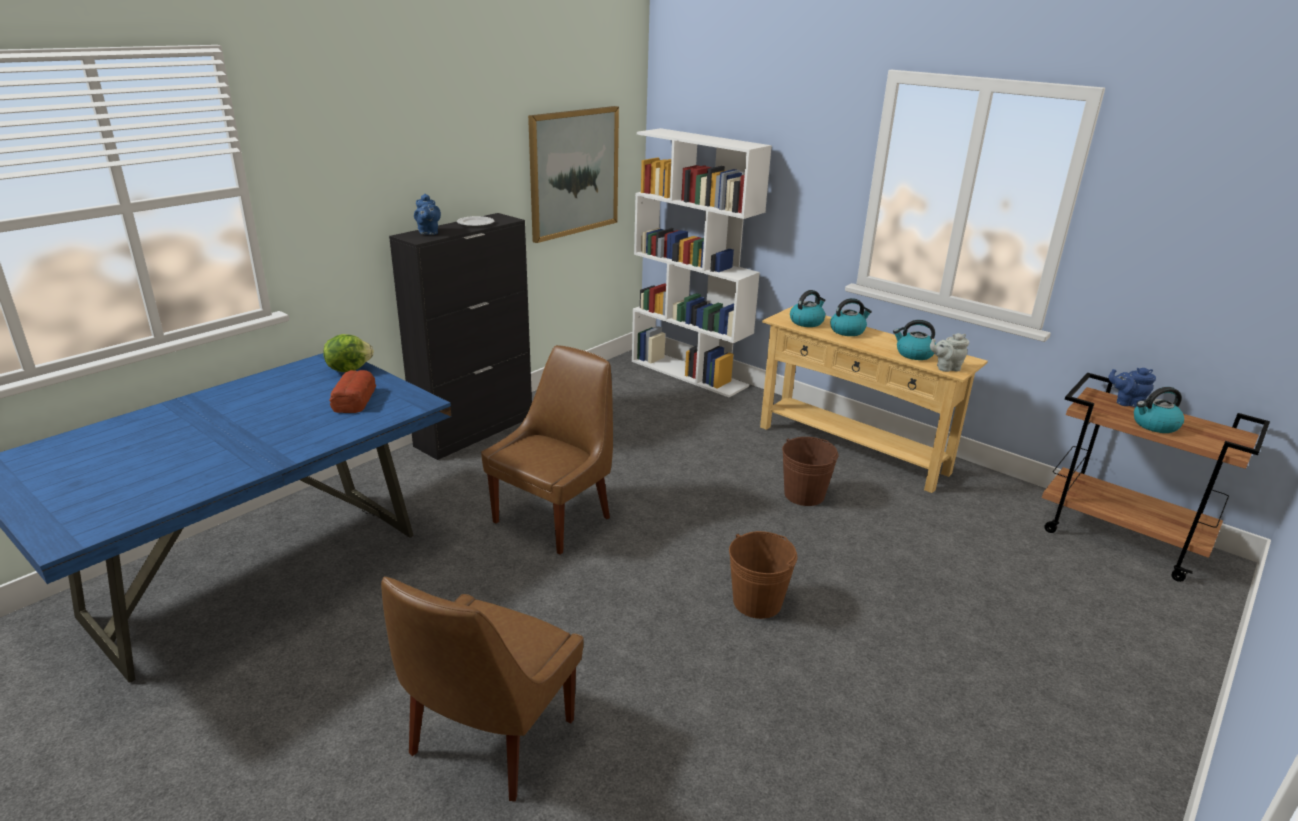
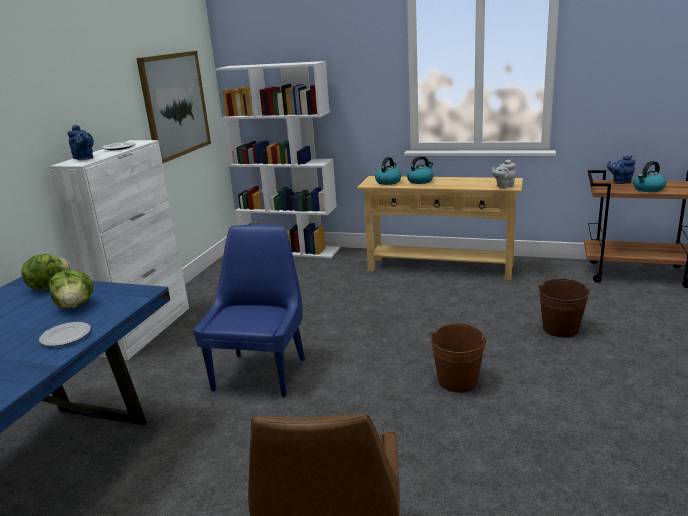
camera: 20 degrees left, 5 degrees down
(323, 432) = (66, 336): none -> plate
(355, 399) = (75, 306): bread -> lettuce
(475, 431) = (147, 330): black cabinet -> white cabinet
(555, 518) = (261, 372): brown chair -> blue chair
(804, 495) = (432, 304): brown bucket -> brown bucket (560, 328)
(913, 354) = (476, 184): kettle -> none

